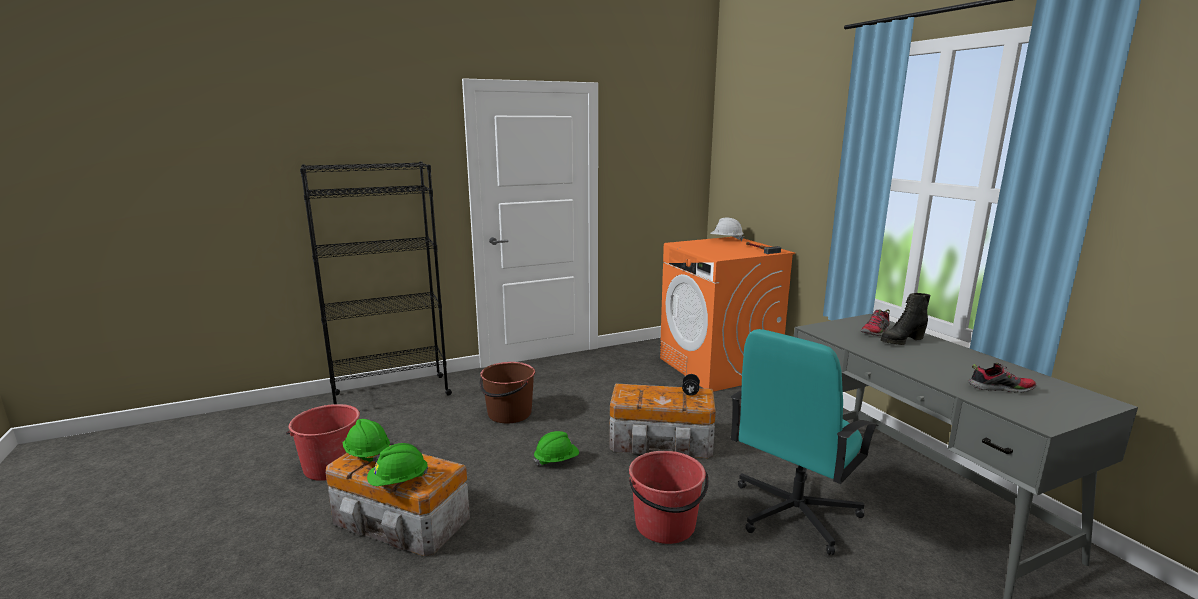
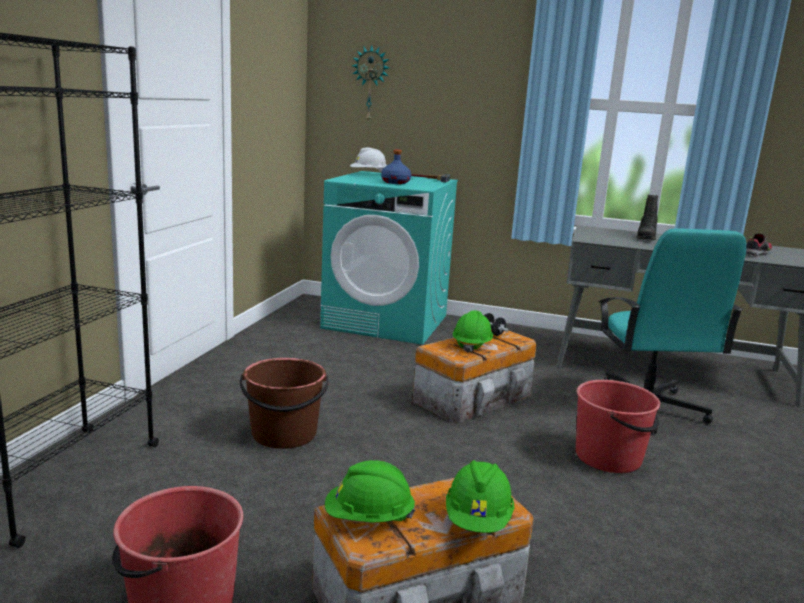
camera: 50 degrees left, 0 degrees up
(556, 460) = (431, 453): green hard hat -> green hard hat (471, 345)
(714, 250) = (396, 182): none -> blue bottle
(718, 367) = (386, 322): orange washing machine -> turquoise washing machine
(744, 163) = (370, 84): none -> wall clock
(875, 332) = (618, 235): shoe -> none

